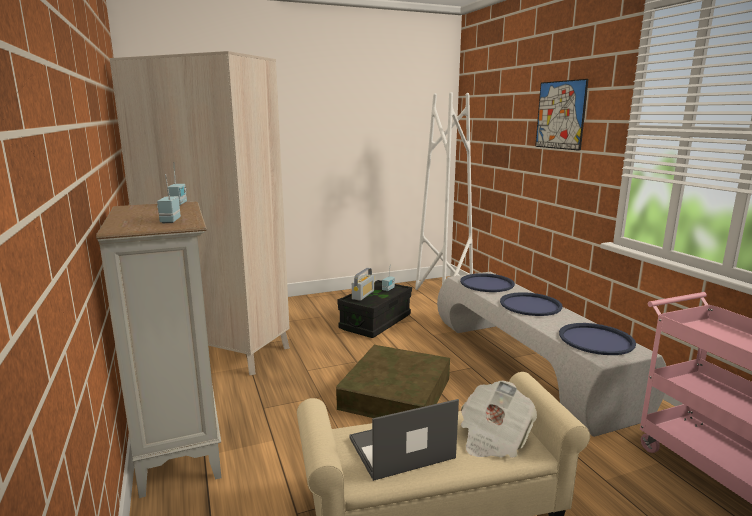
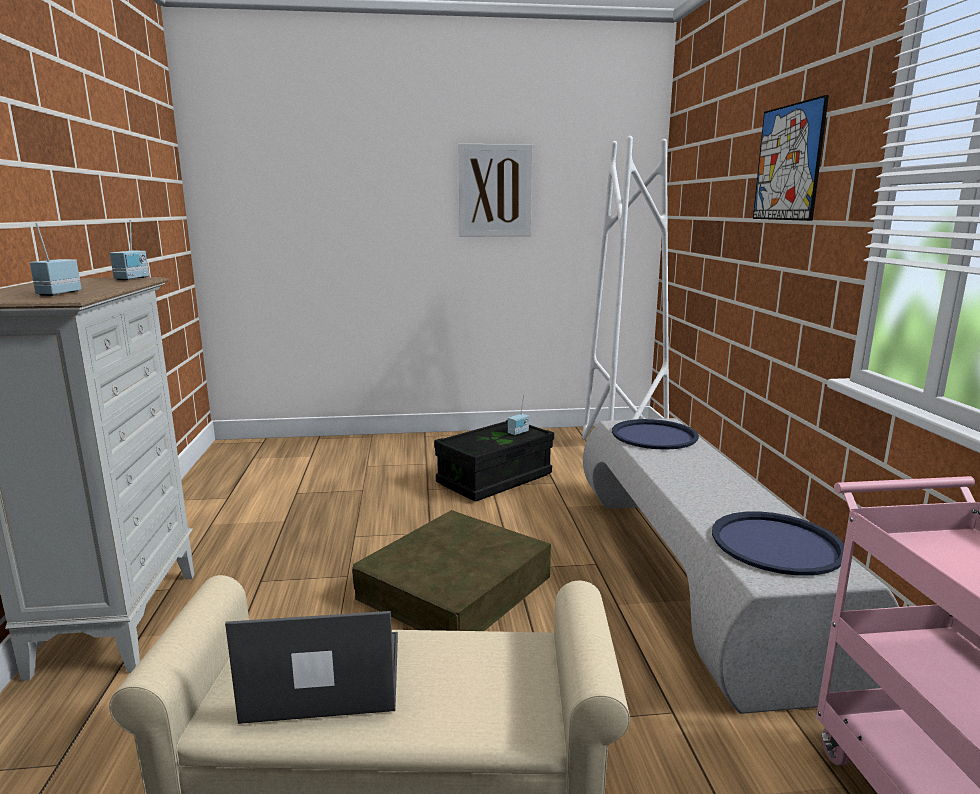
camera: 15 degrees right, 0 degrees up
(231, 338) = (289, 480): beige wardrobe -> none
(351, 124) = (495, 191): none -> picture
(363, 295) = (474, 437): radio -> none
(493, 437) = (485, 687): newspaper -> none
(530, 305) = (701, 475): blue tray -> none

